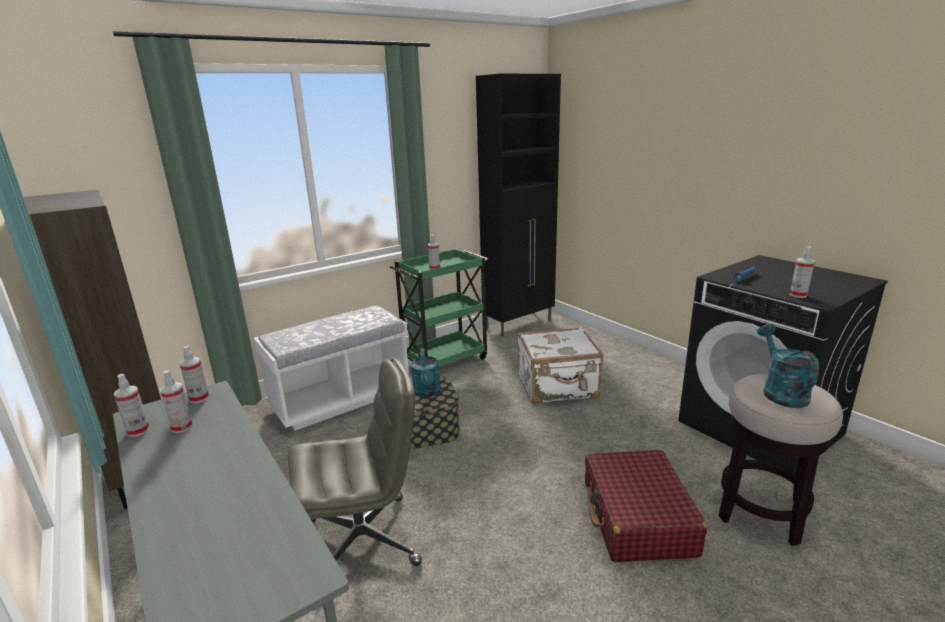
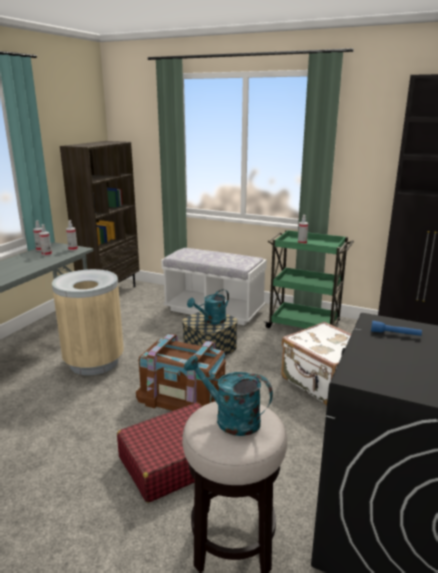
camera: 60 degrees right, 0 degrees up
(363, 540) = (94, 362): grey office chair -> beige trash can
(514, 477) = (183, 395): none -> brown storage box
(780, 392) = (230, 419): turquoise watering can -> turquoise watering can turned 120 degrees counterclockwise
(798, 295) = (364, 363): spray bottle -> none

